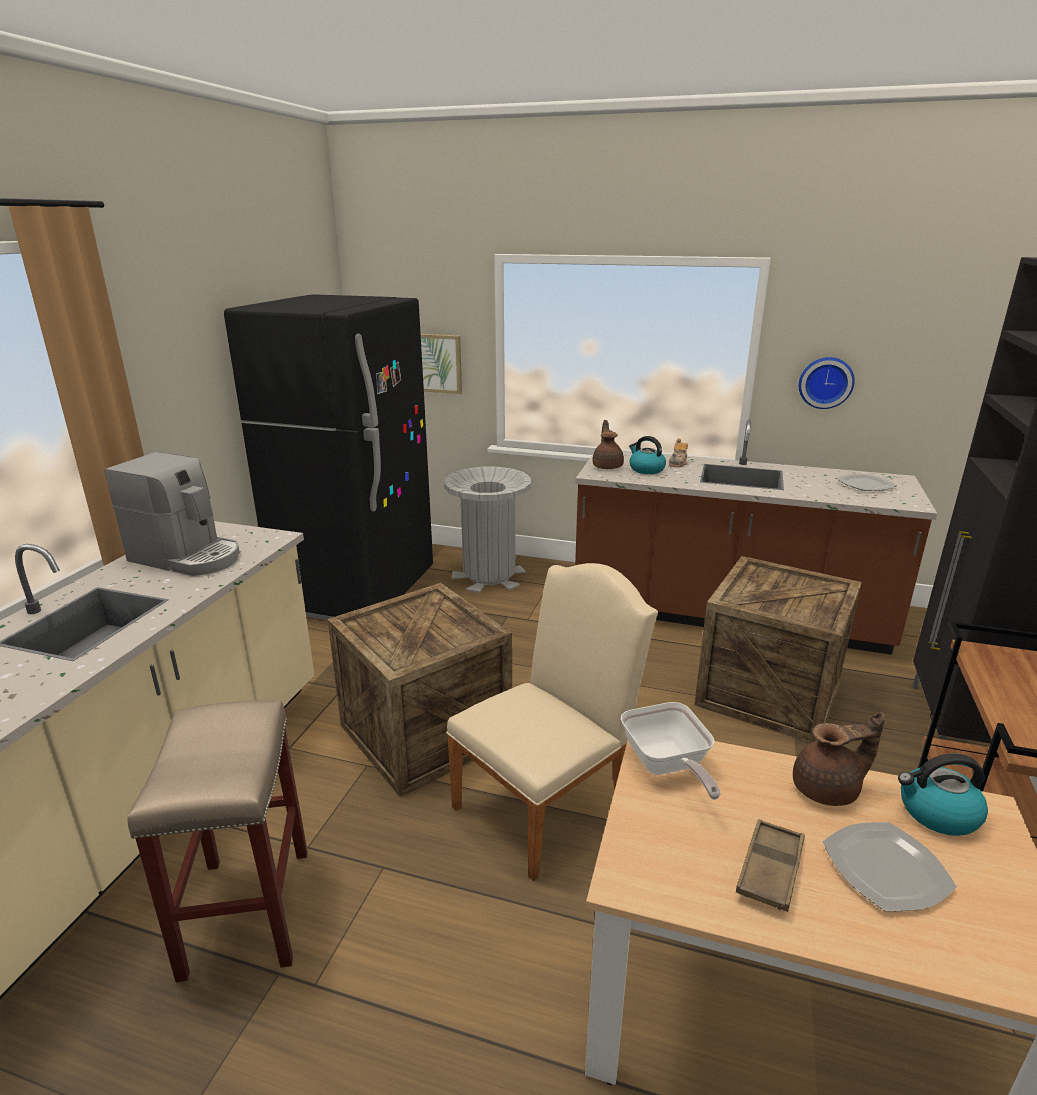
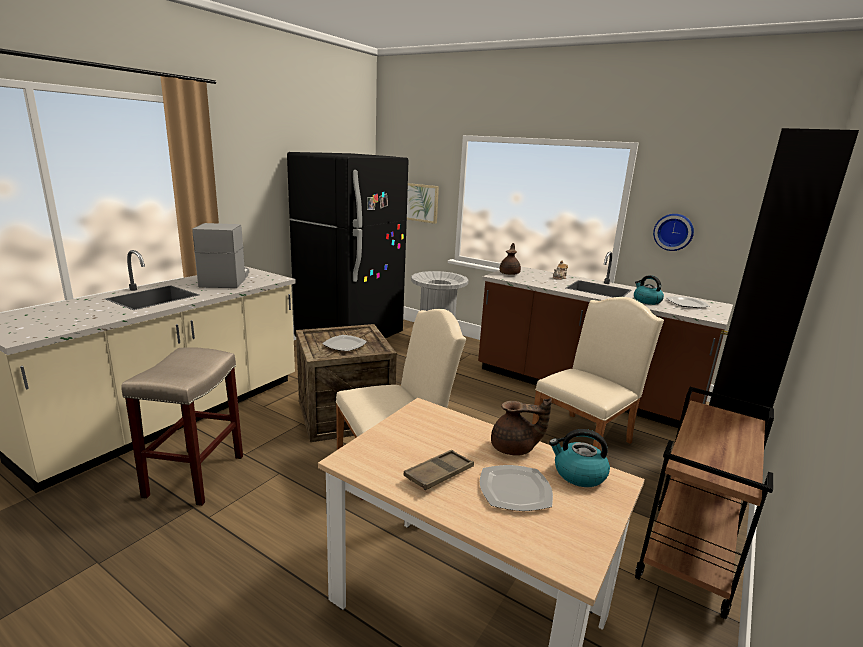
camera: 15 degrees right, 5 degrees down
(188, 557) = (225, 280): coffee machine -> coffee machine turned 135 degrees counterclockwise
(424, 633) = (345, 344): none -> plate
(646, 469) = (534, 278): kettle -> kettle (646, 301)
(667, 766) = (421, 418): frying pan -> none
(769, 693) = (585, 438): crate -> beige chair

